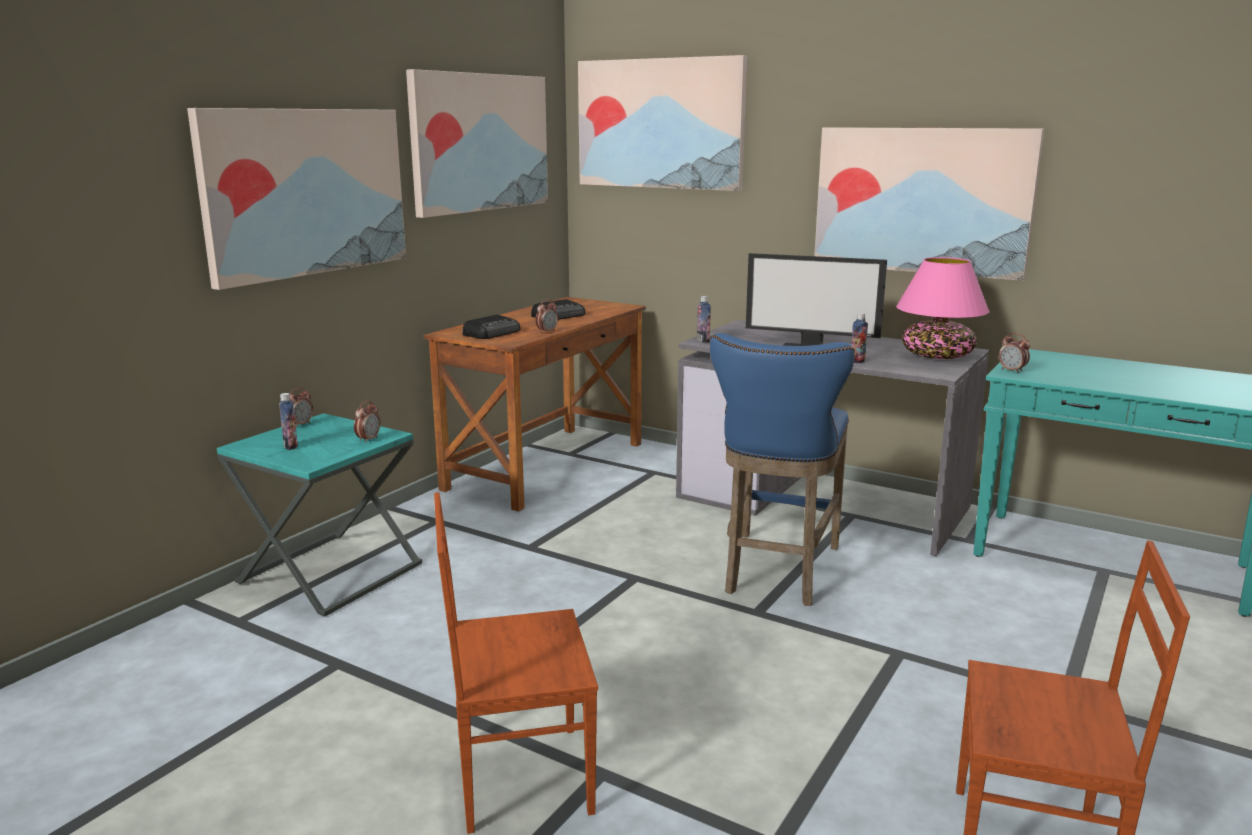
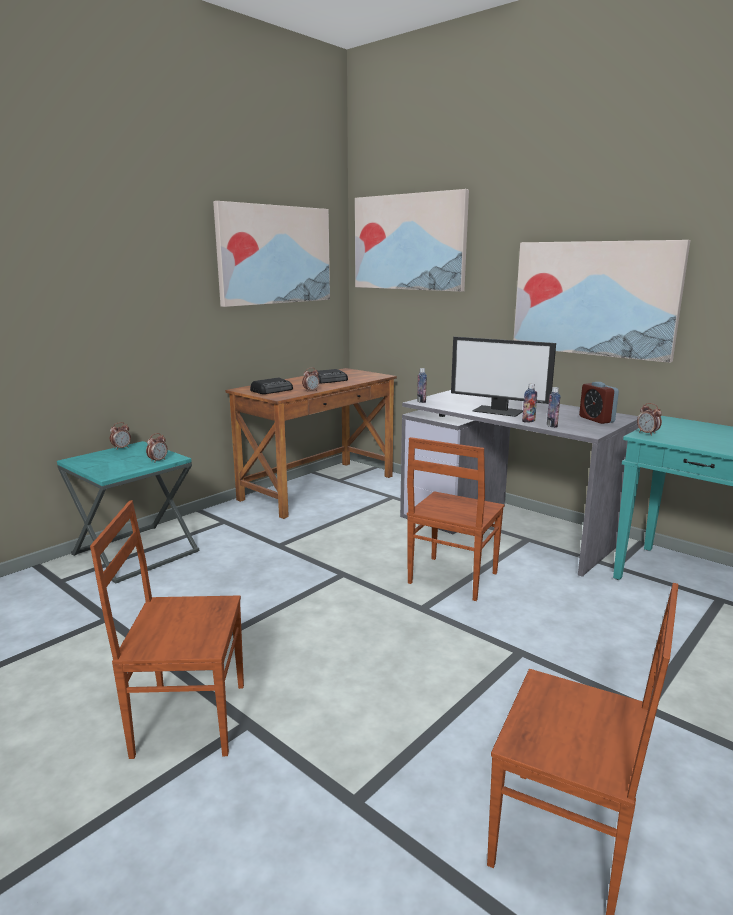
camera: 10 degrees right, 0 degrees up
(290, 446) = (104, 462): bottle -> bottle (552, 426)
(305, 192) = (130, 285): picture -> none
(776, 572) = (451, 578): blue stool -> brown chair
(938, 355) = (596, 419): pink table lamp -> alarm clock

